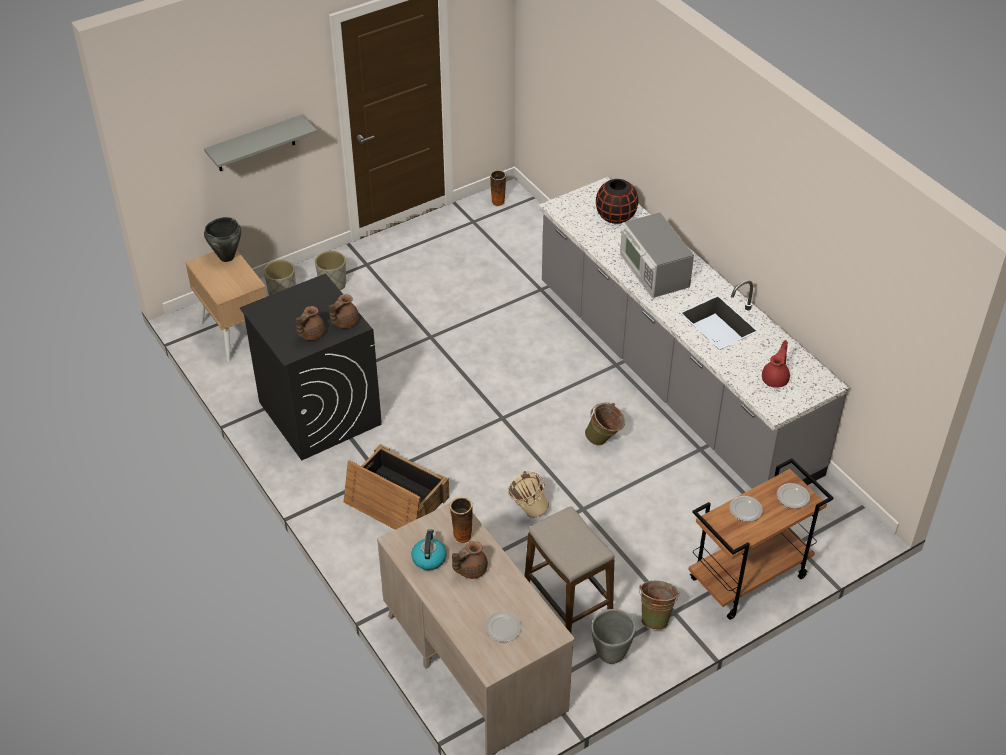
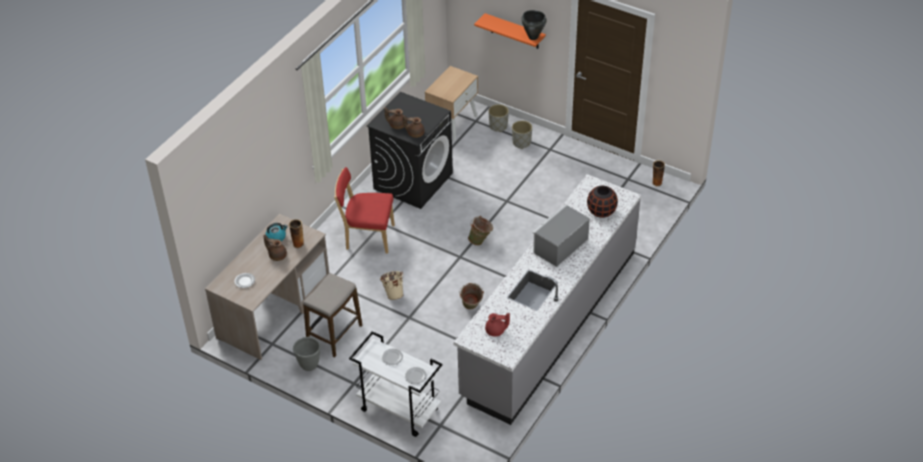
camera: 65 degrees right, 0 degrees up
(226, 257) = (465, 78): black cooking pot -> black cooking pot (533, 37)
(255, 144) = (514, 31): grey shelf -> orange shelf
(395, 500) = (367, 237): crate -> red chair
(656, 617) = (346, 376): green bucket -> green bucket (481, 241)
(748, 579) = (398, 410): brown cart -> white cart

